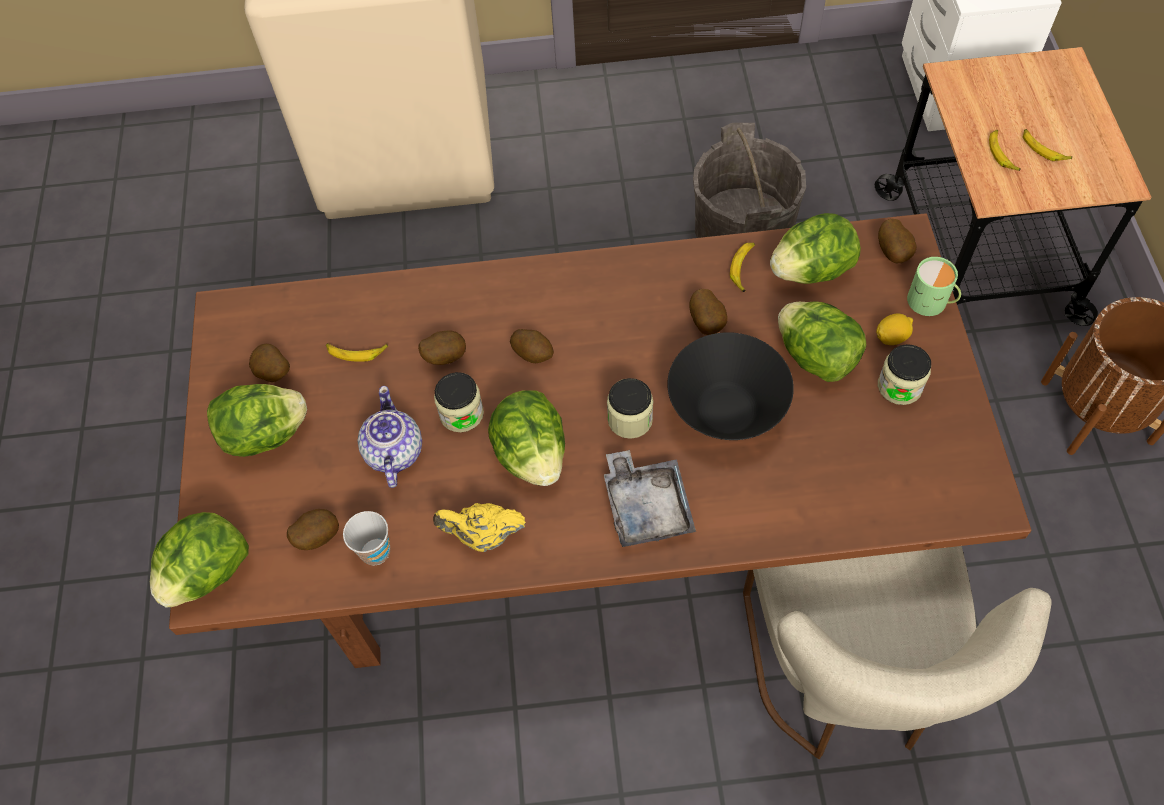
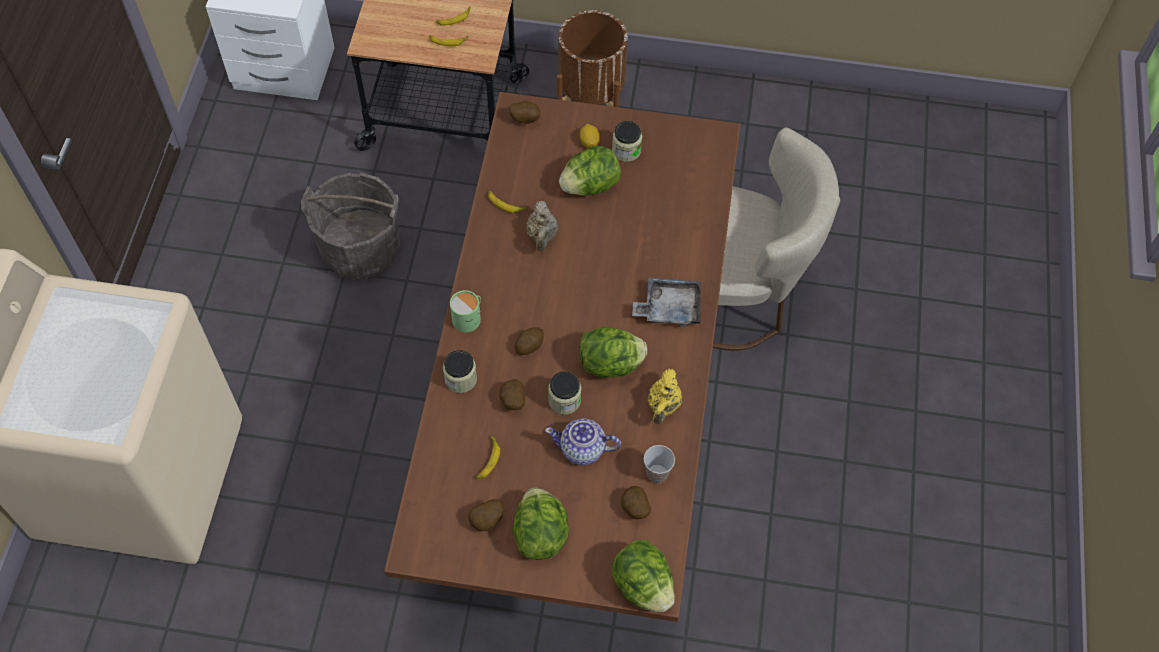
camera: 80 degrees left, 0 degrees up
(630, 419) = (602, 300): jar -> jar (460, 379)
(708, 322) = (542, 236): potato -> beige teapot
(726, 410) = (613, 245): black bowl -> none
(811, 270) = (521, 167): lettuce -> none
(931, 302) = (570, 113): green mug -> green mug (469, 318)

